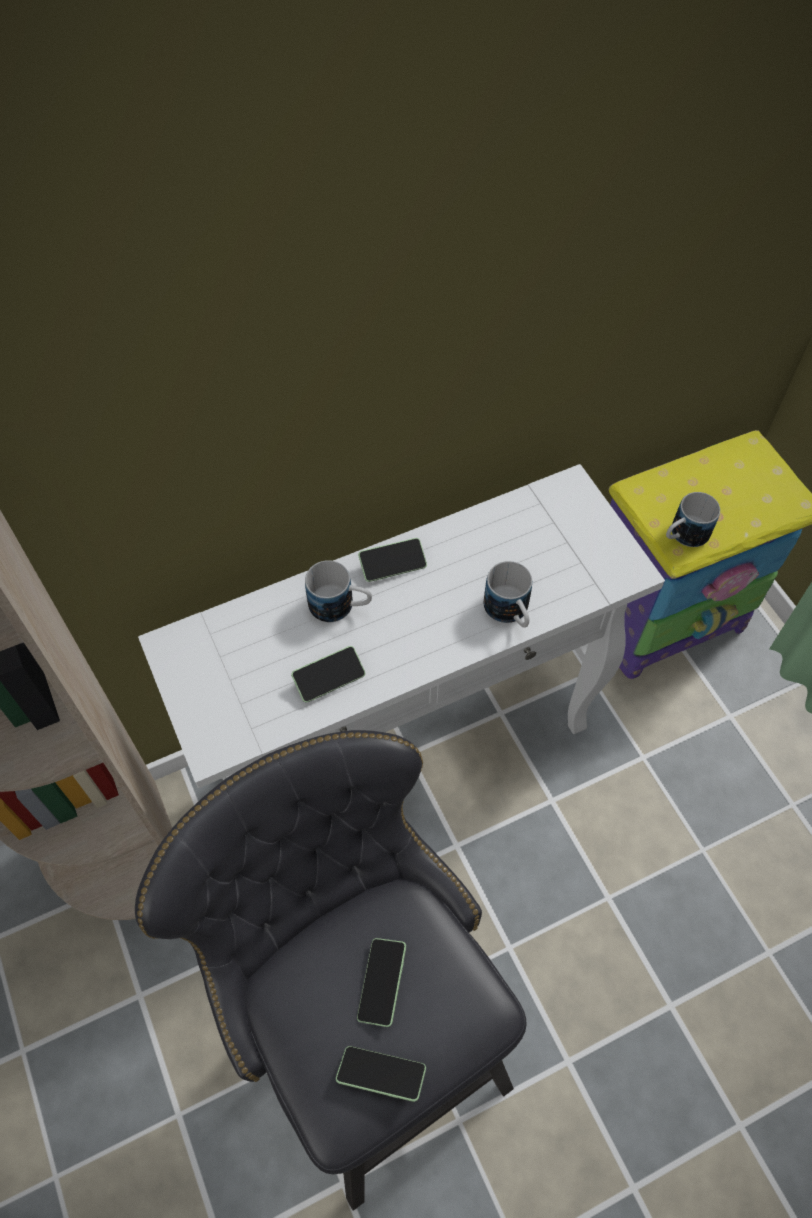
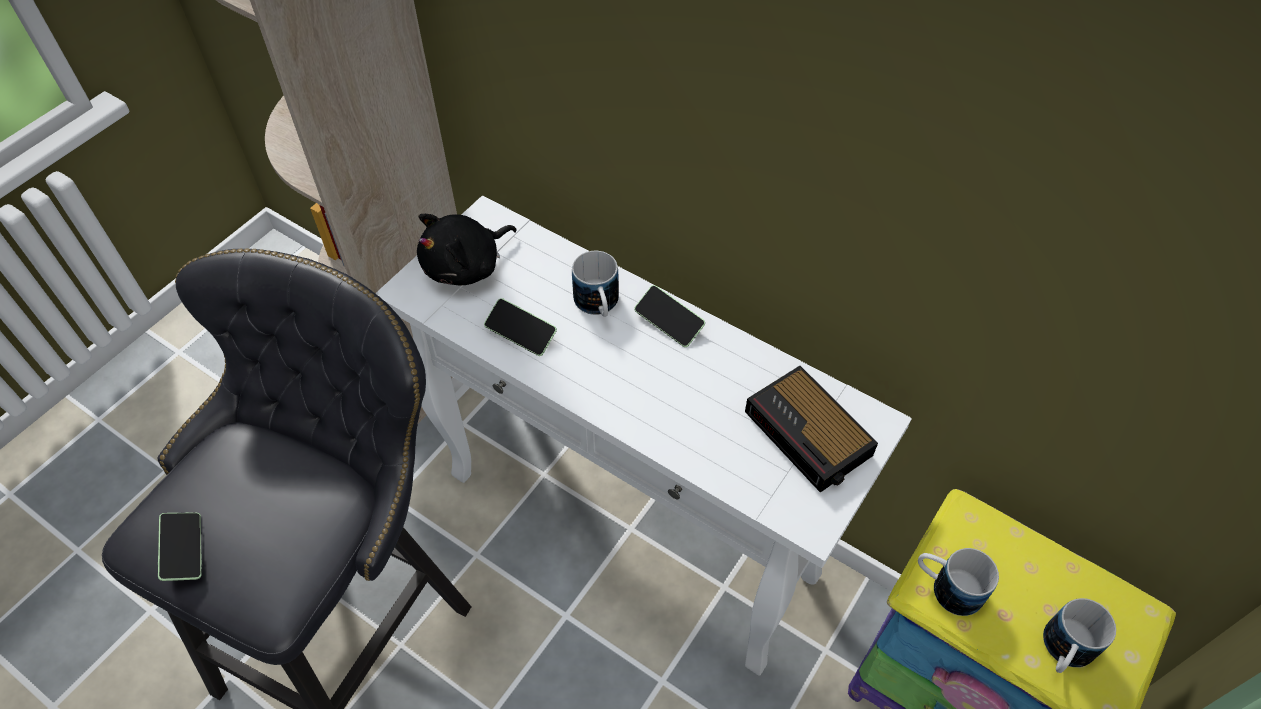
camera: 60 degrees right, 5 degrees down
(219, 688) = (466, 266): none -> black plush toy
(382, 984) = (264, 513): phone -> none
(510, 613) = (682, 437): mug -> mug (1063, 652)
(558, 531) = (810, 435): none -> alarm clock

